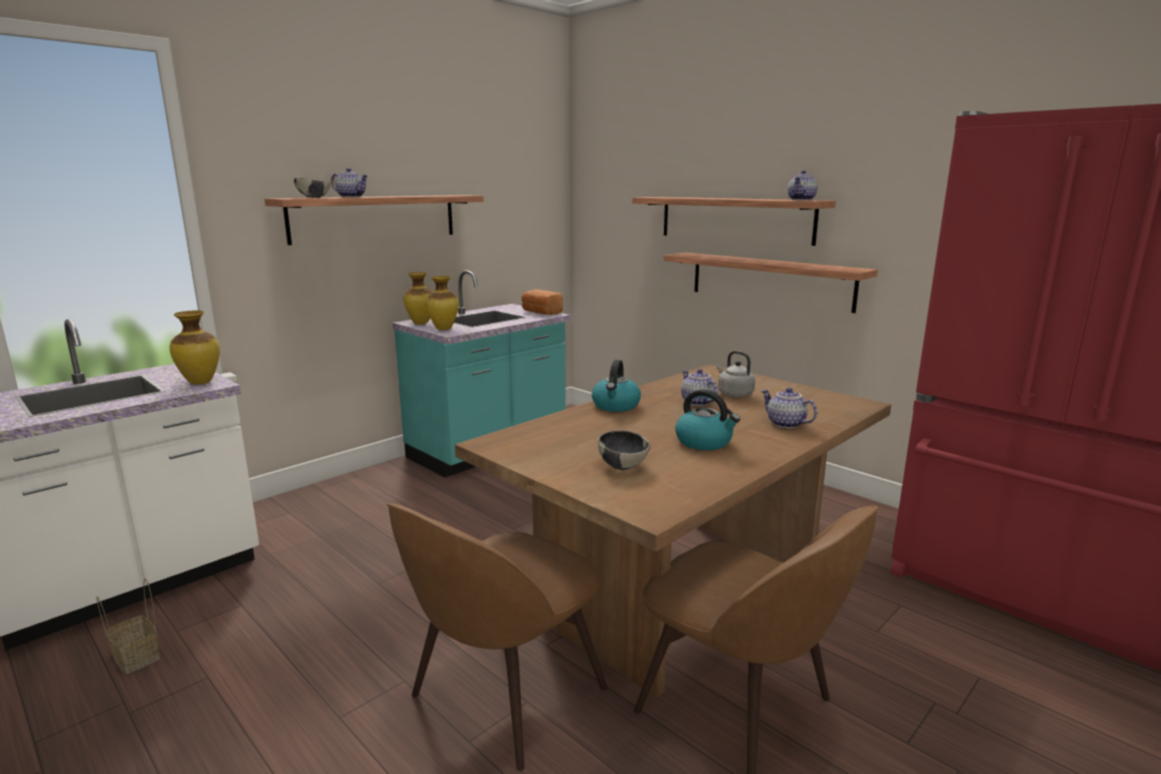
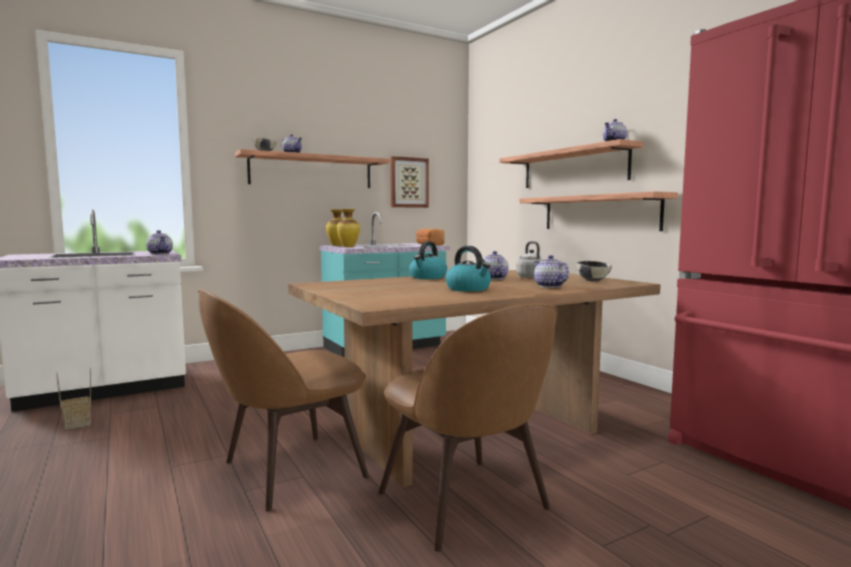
camera: 15 degrees right, 10 degrees down
(201, 382) = (161, 253): vase -> teapot
(500, 222) = (408, 182): none -> picture
(623, 466) = (388, 293): bowl -> bowl (593, 281)

